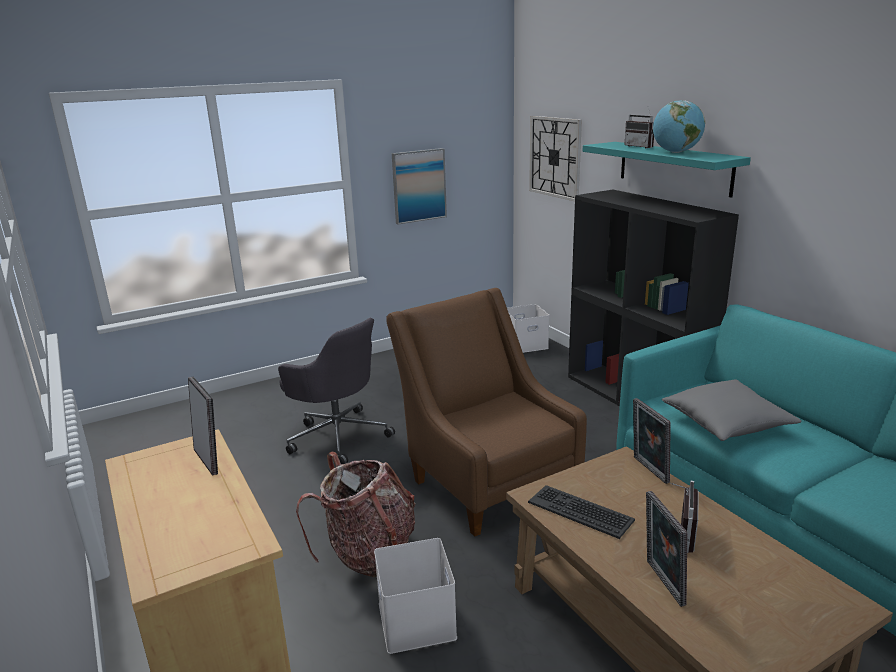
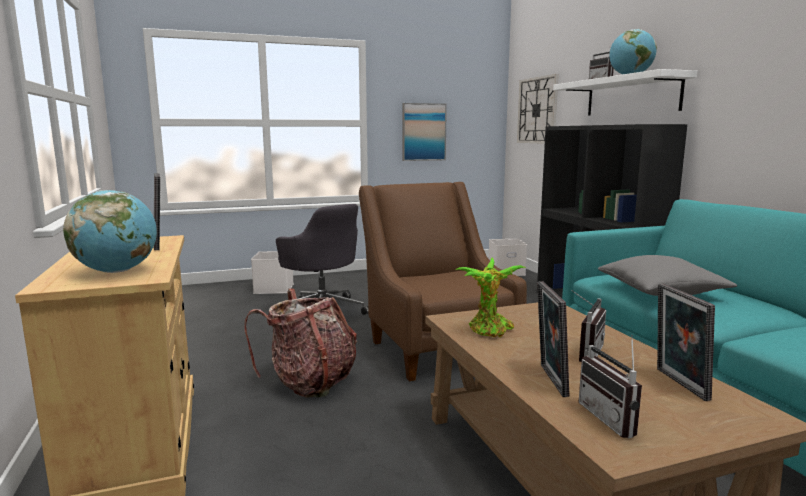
camera: 10 degrees right, 10 degrees down
(207, 533) = (117, 271): none -> globe
(414, 619) = (327, 430): white storage box -> white storage box (273, 288)
(580, 511) = (489, 331): keyboard -> potted plant
(648, 470) = (570, 314): picture frame -> picture frame (678, 384)
(674, 167) = (631, 96): turquoise shelf -> white shelf
(732, 630) = (614, 419): none -> radio

